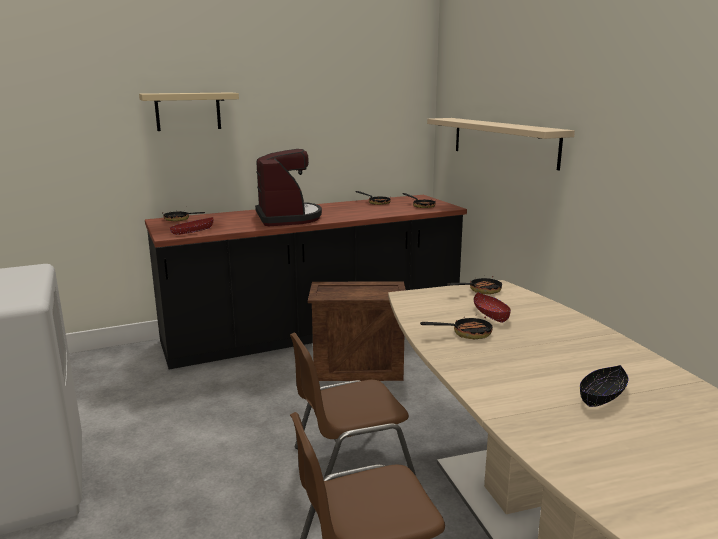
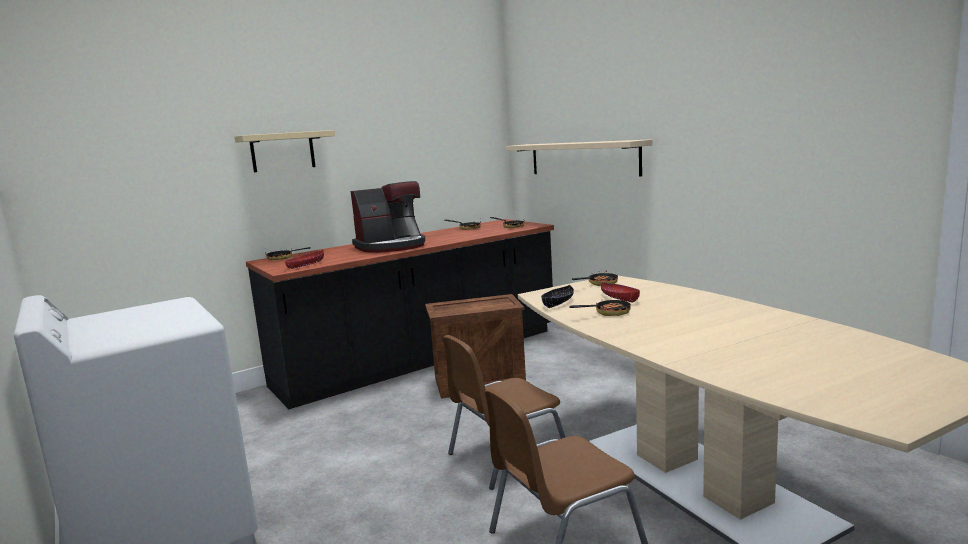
camera: 10 degrees left, 5 degrees down
(288, 218) = (391, 246): coffee machine -> coffee machine turned 90 degrees clockwise
(602, 394) = (747, 336): black bowl -> black bowl (558, 302)

